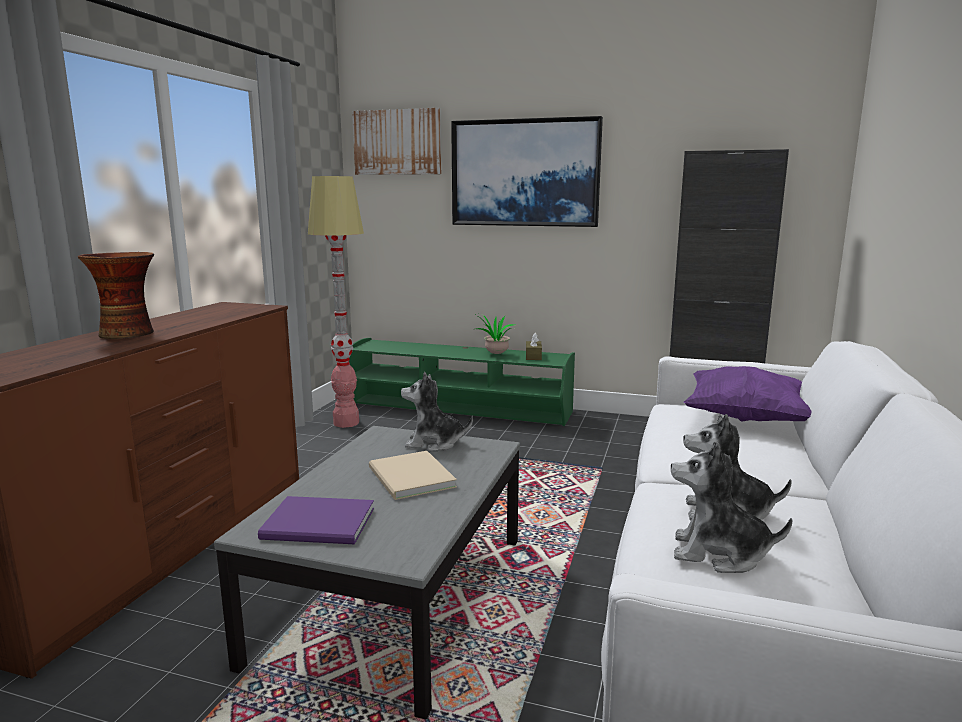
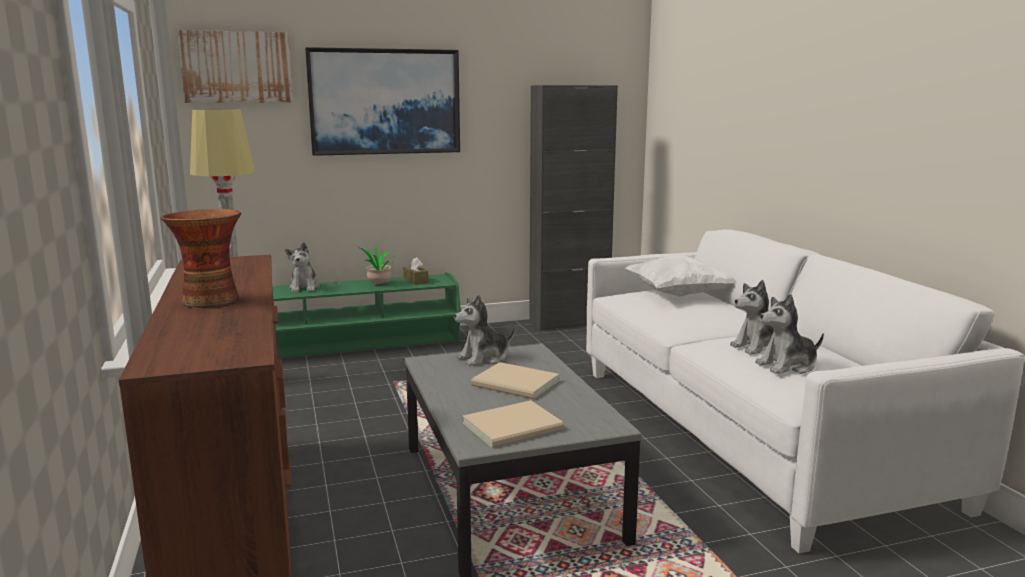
camera: 35 degrees left, 0 degrees up
(321, 525) = (516, 427): purple book -> beige book
(433, 348) = (304, 288): none -> plush toy
(745, 419) = (678, 294): purple pillow -> white pillow

